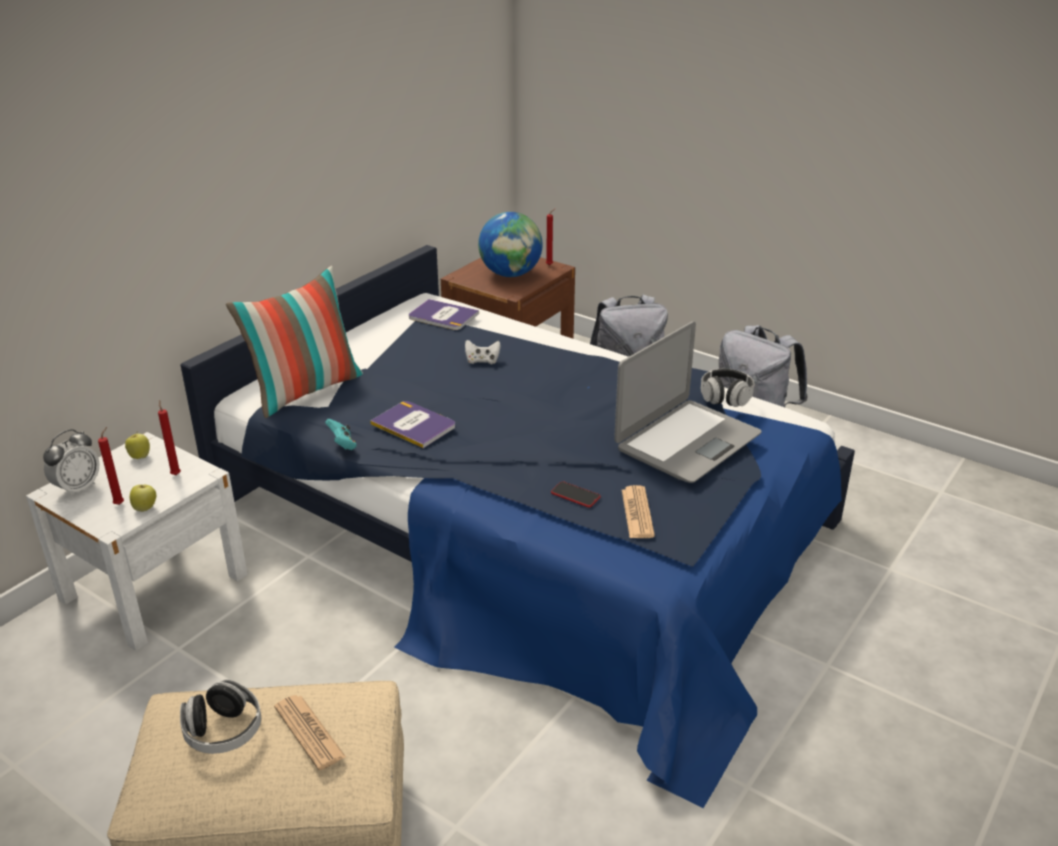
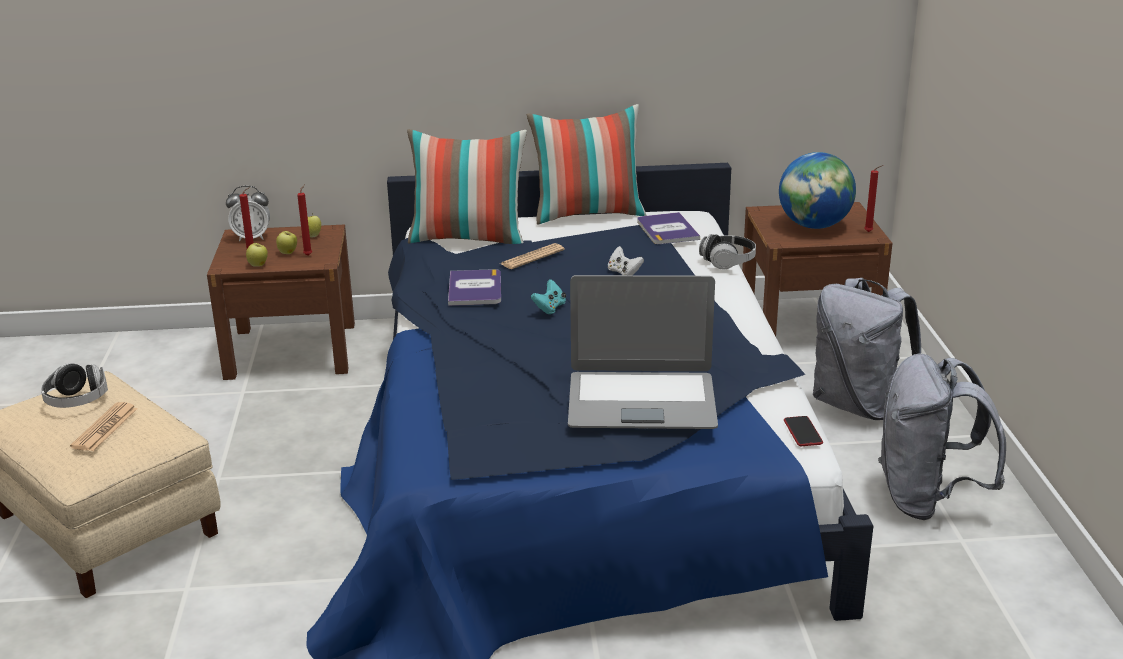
camera: 50 degrees right, 5 degrees down
(150, 482) = (288, 253): none -> apple
(154, 586) = (291, 350): white nightstand -> brown nightstand
(342, 445) = (409, 279): turquoise game controller -> turquoise game controller (549, 308)
(354, 330) = (588, 214): none -> pillow
(575, 495) = (479, 389): phone -> phone (803, 432)
(637, 513) = (493, 425): newspaper -> newspaper (532, 257)
(726, 397) = (758, 391): headphones -> headphones (728, 262)

